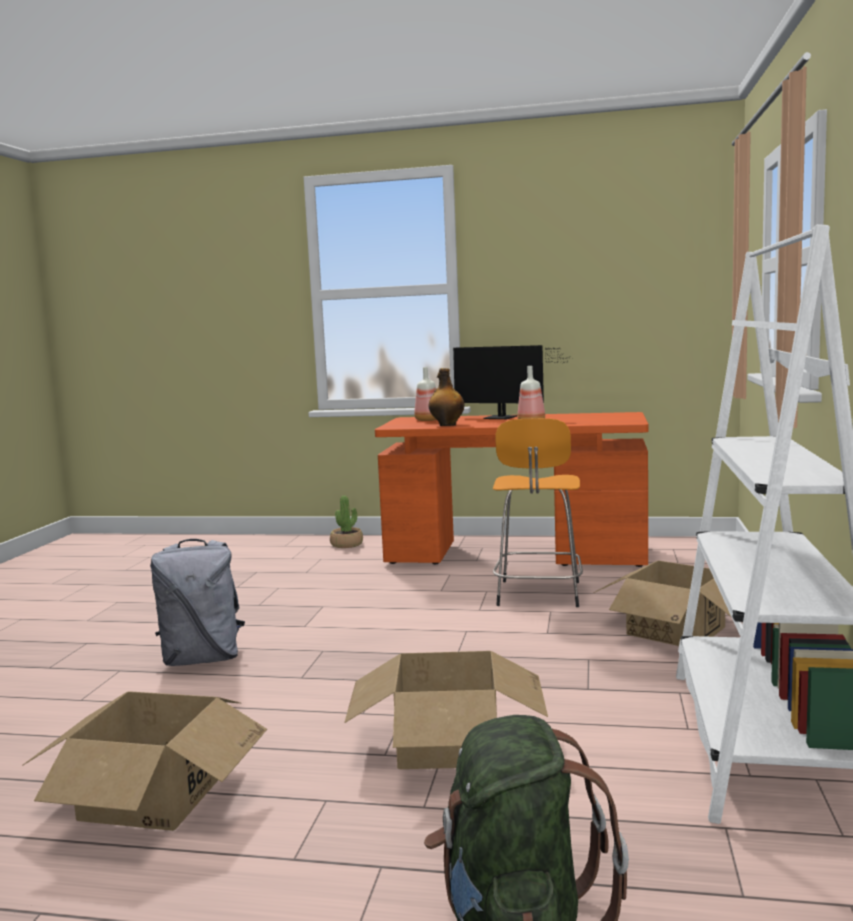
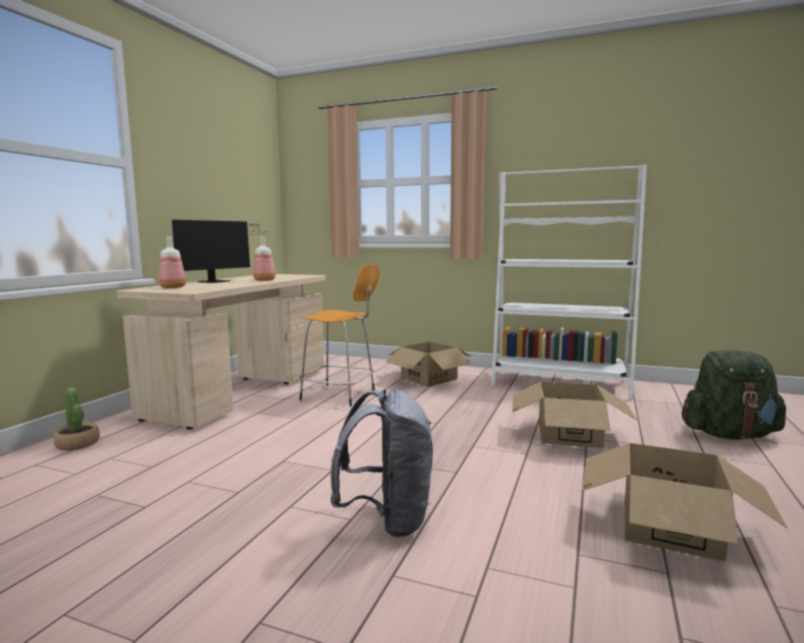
camera: 80 degrees left, 0 degrees up
(447, 425) = (223, 286): bottle -> none
(515, 556) = (243, 392): orange desk -> beige desk

